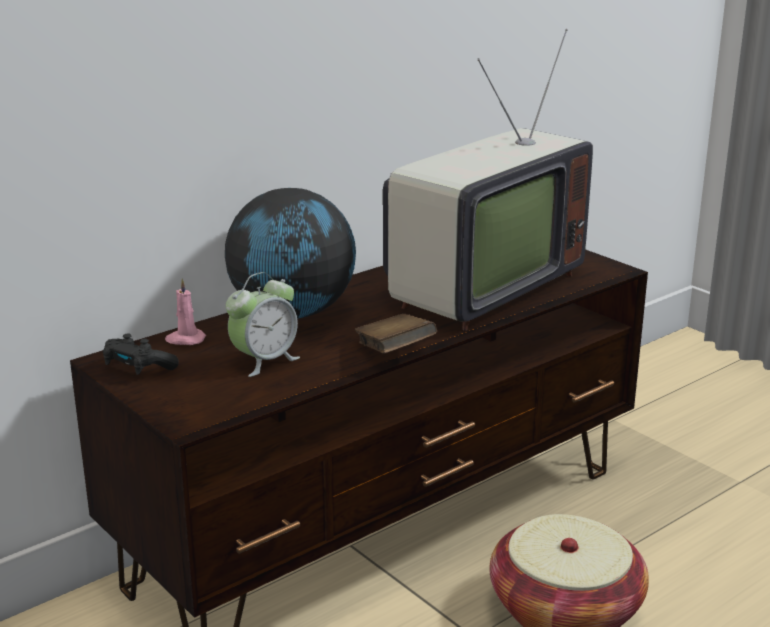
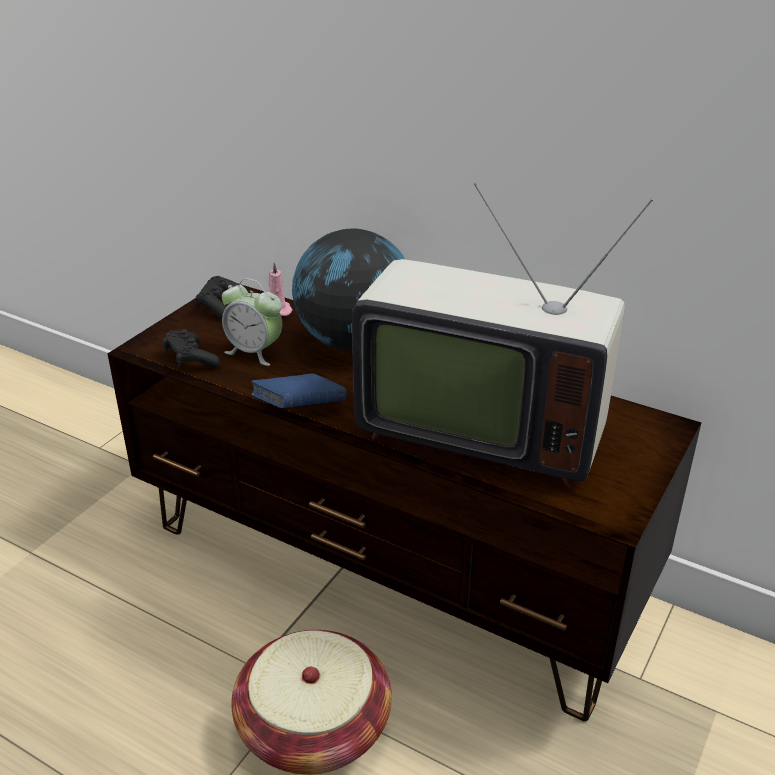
camera: 70 degrees right, 10 degrees up
(247, 396) = (190, 359): none -> black game controller
(394, 353) = (299, 409): brown book -> blue book

